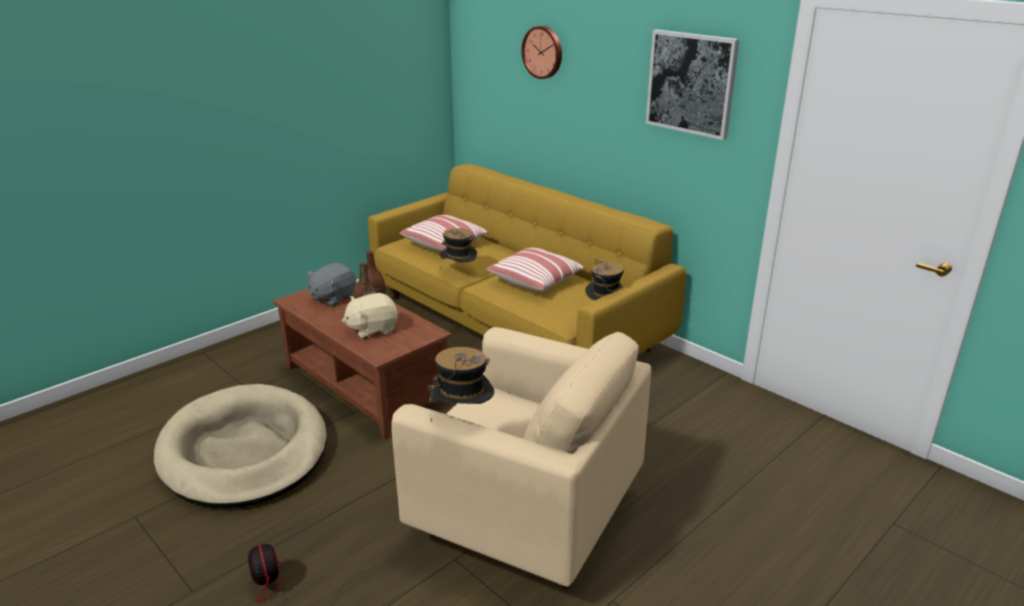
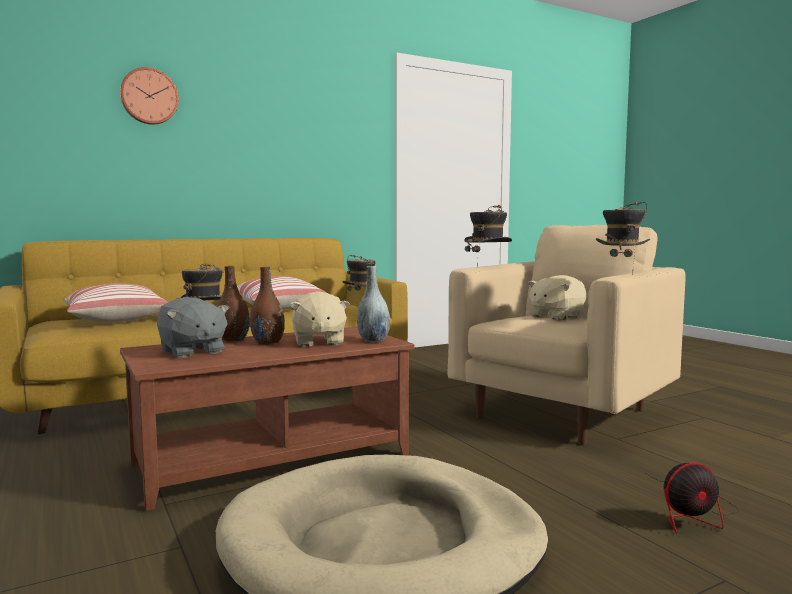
camera: 75 degrees left, 20 degrees down
(383, 348) = (373, 340): none -> grey vase
(514, 426) = (556, 317): none -> beige plush toy
(531, 340) = (487, 266): none -> hat
(691, 83) = (325, 119): picture -> none

